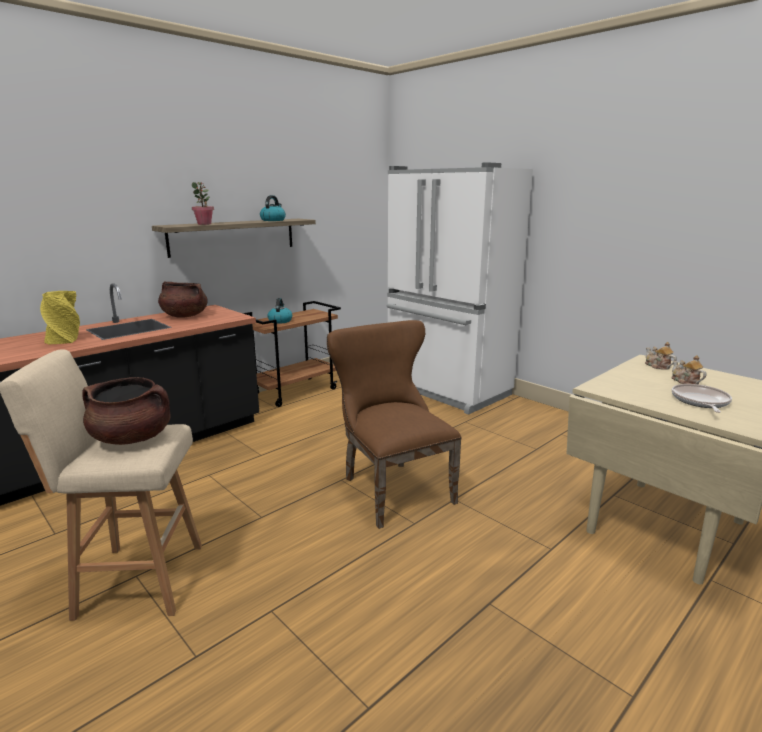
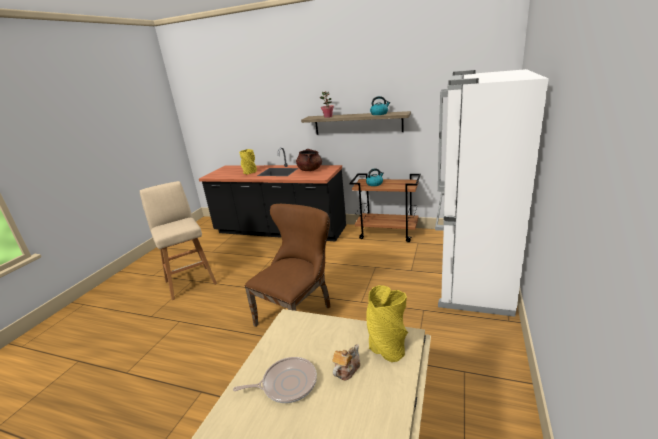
camera: 65 degrees right, 5 degrees up
(132, 438) = (176, 225): brown cooking pot -> none
(657, 366) = (387, 346): teapot -> yellow vase

